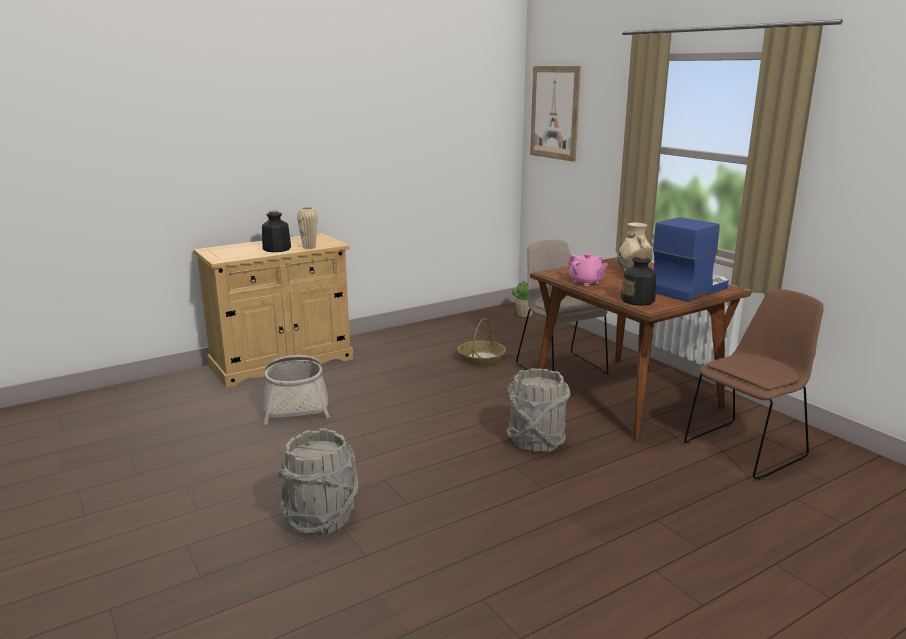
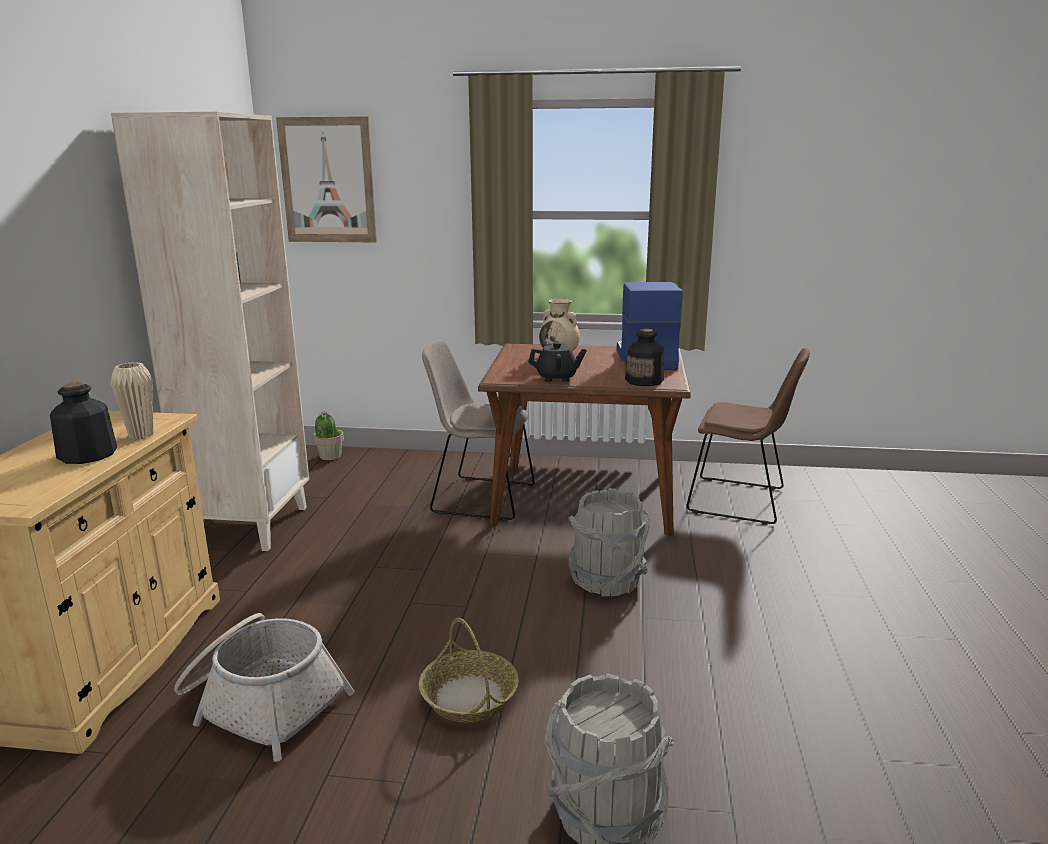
camera: 50 degrees left, 0 degrees up
(422, 333) = (250, 525): none -> beige bookcase
(481, 358) = (383, 523): basket -> basket (468, 697)
(586, 282) = (557, 378): pink teapot -> black teapot
(746, 449) = (741, 501): brown chair -> brown chair turned 105 degrees clockwise

